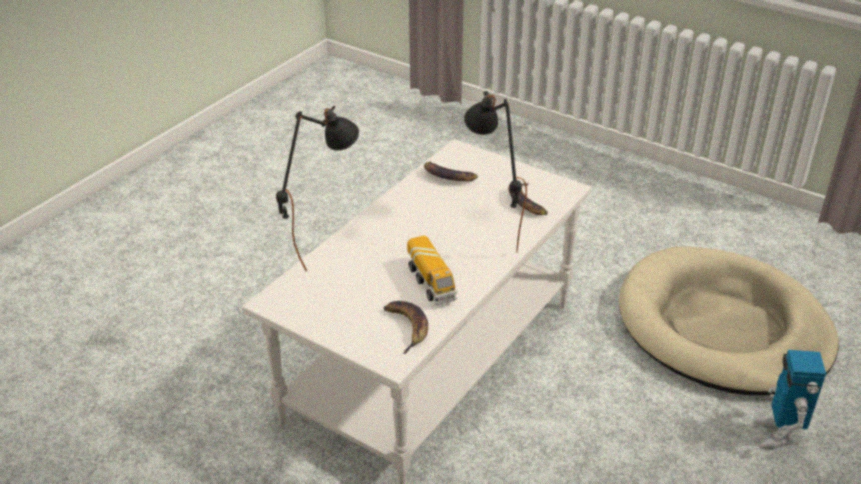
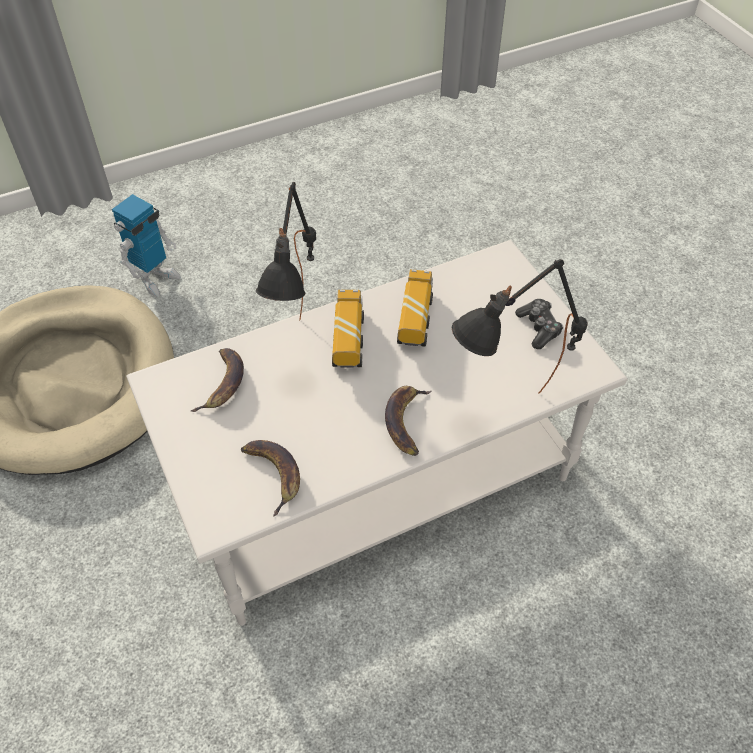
camera: 150 degrees left, 15 degrees up
(329, 314) = (539, 328): none -> game controller
(407, 327) = (471, 283): banana -> banana (406, 421)
(469, 253) = (348, 340): none -> toy truck

